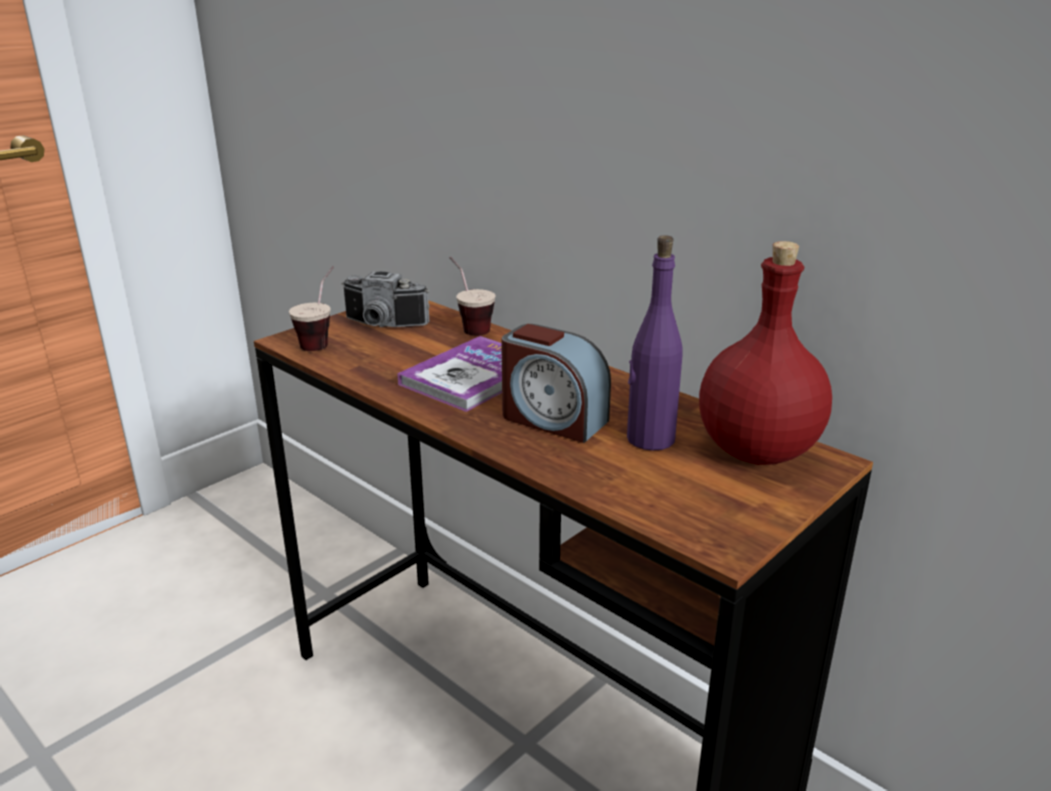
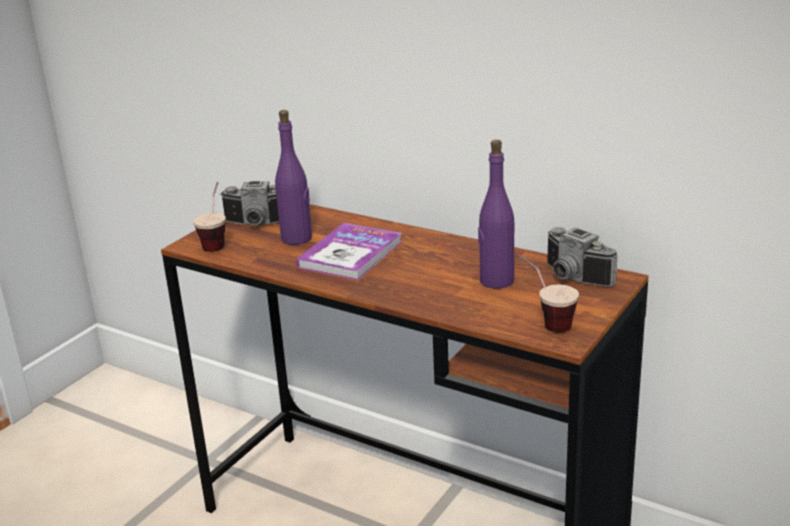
camera: 10 degrees left, 0 degrees up
(418, 348) = (297, 238): none -> purple bottle
(468, 326) = (327, 216): cup -> cup (545, 321)
(552, 419) = (422, 277): alarm clock -> none
(759, 451) = (572, 278): red bottle -> camera

